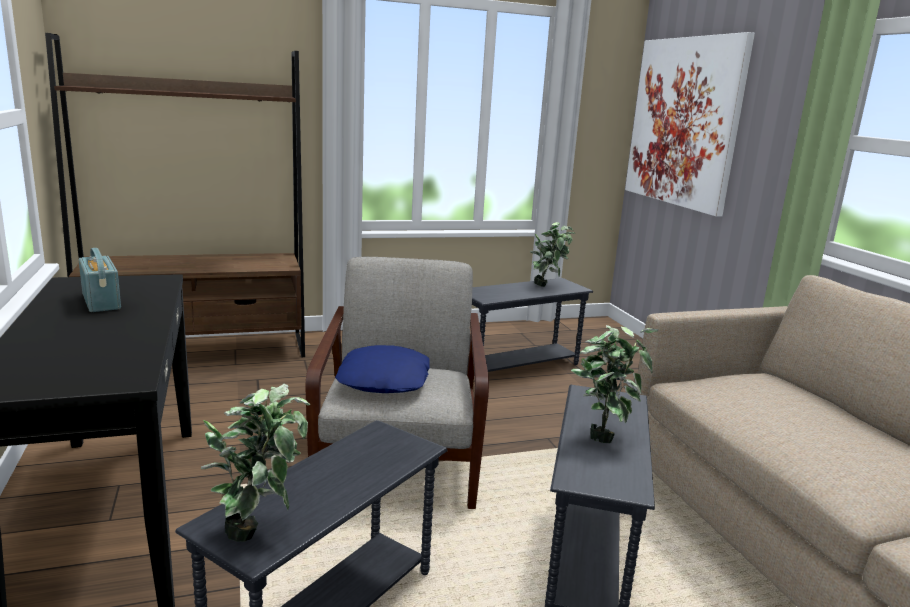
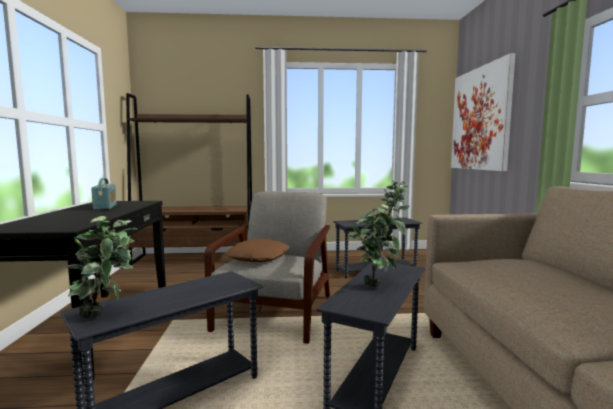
camera: 15 degrees right, 10 degrees down
(385, 380) = (259, 257): blue pillow -> brown pillow

